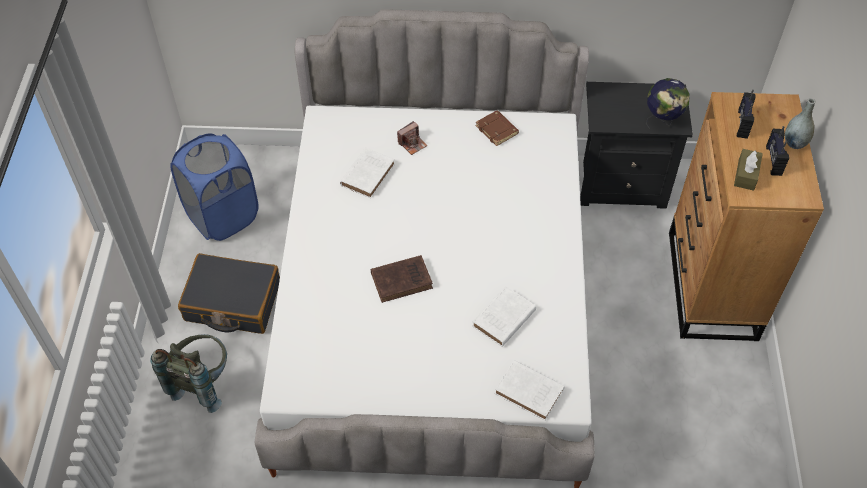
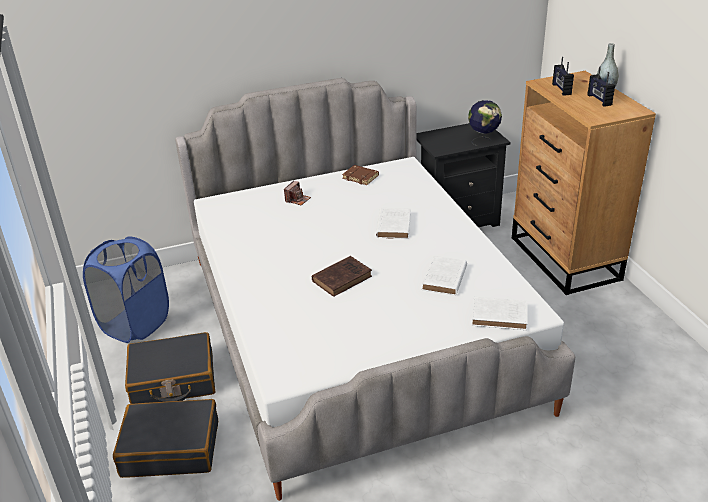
camera: 20 degrees left, 20 degrees down
(202, 382) = (171, 448): grey backpack -> black suitcase
(368, 174) = (272, 224): white book -> white book (393, 225)
(746, 174) = (587, 110): brown tissue box -> none

